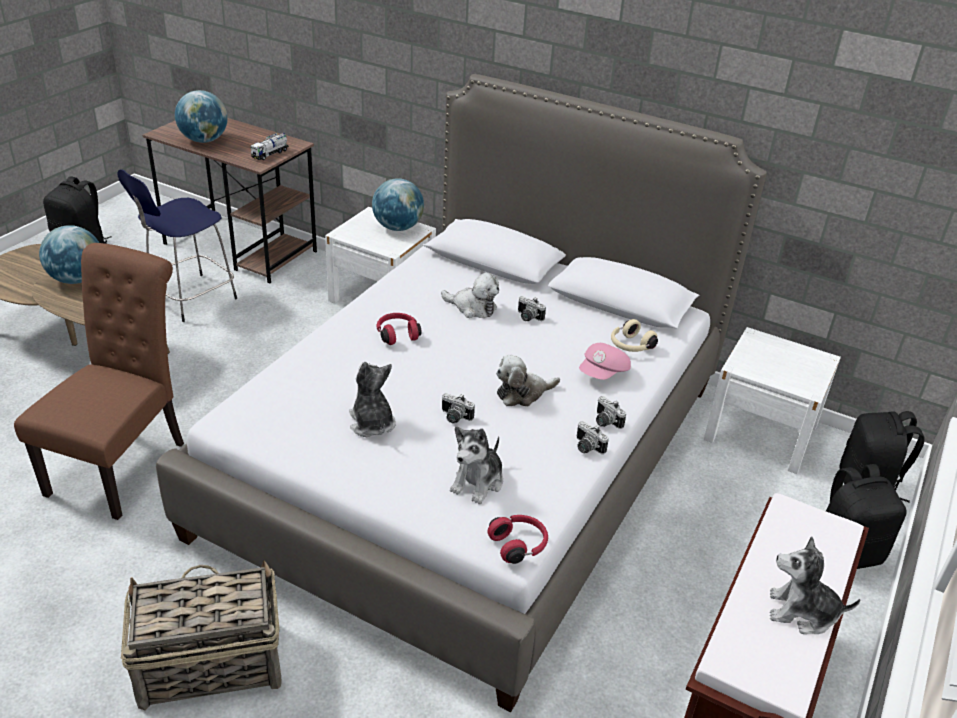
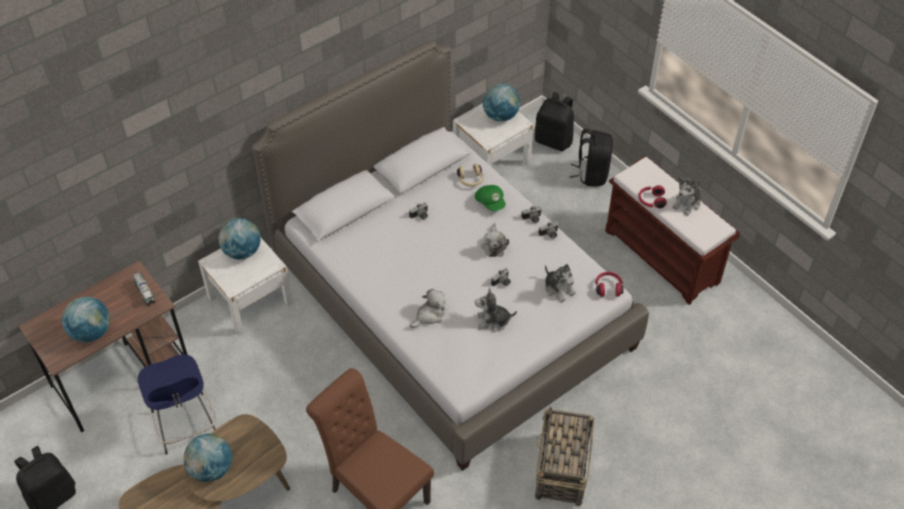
camera: 65 degrees left, 15 degrees up
(397, 334) = (411, 285): red headphones -> red headphones (651, 201)
(472, 307) = (397, 239): plush toy -> plush toy (429, 315)
(603, 373) = (491, 202): pink cap -> green cap
(800, 367) = (500, 116): none -> globe

